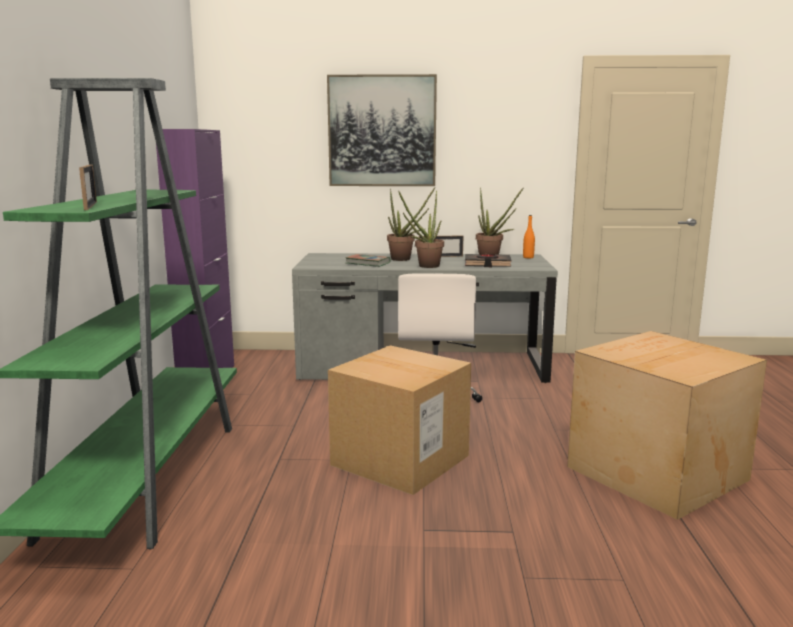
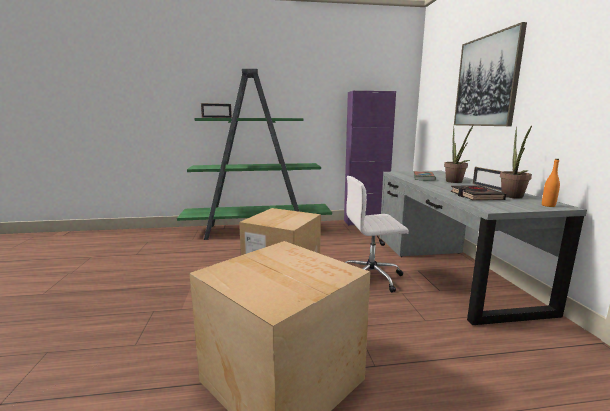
camera: 80 degrees right, 0 degrees up
(425, 266) = (434, 186): potted plant -> none

